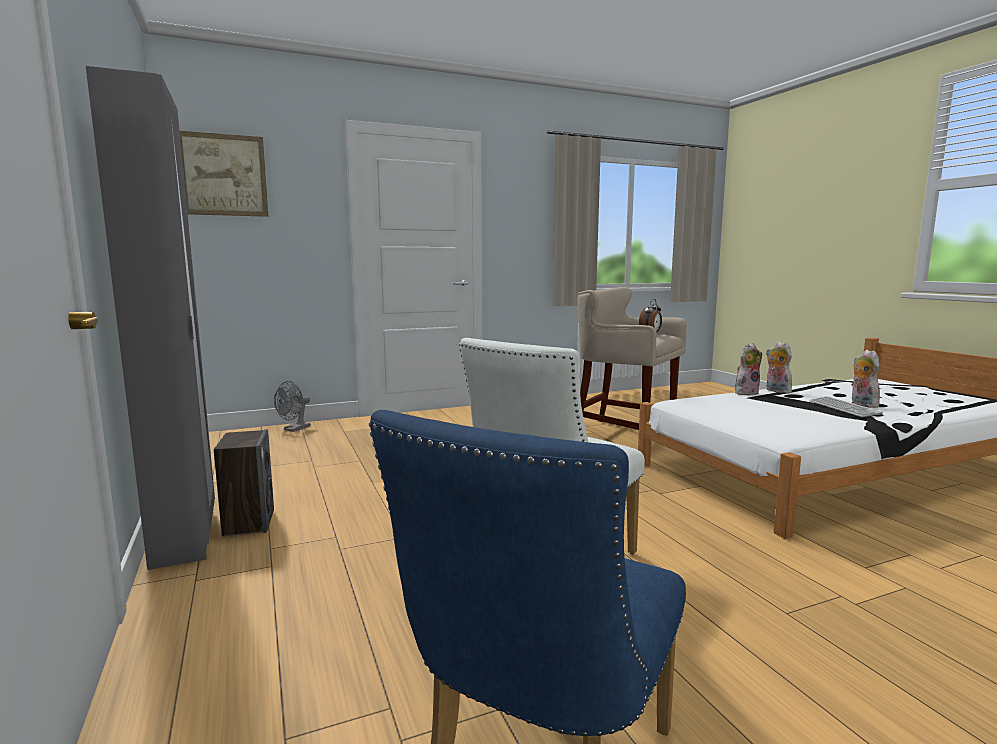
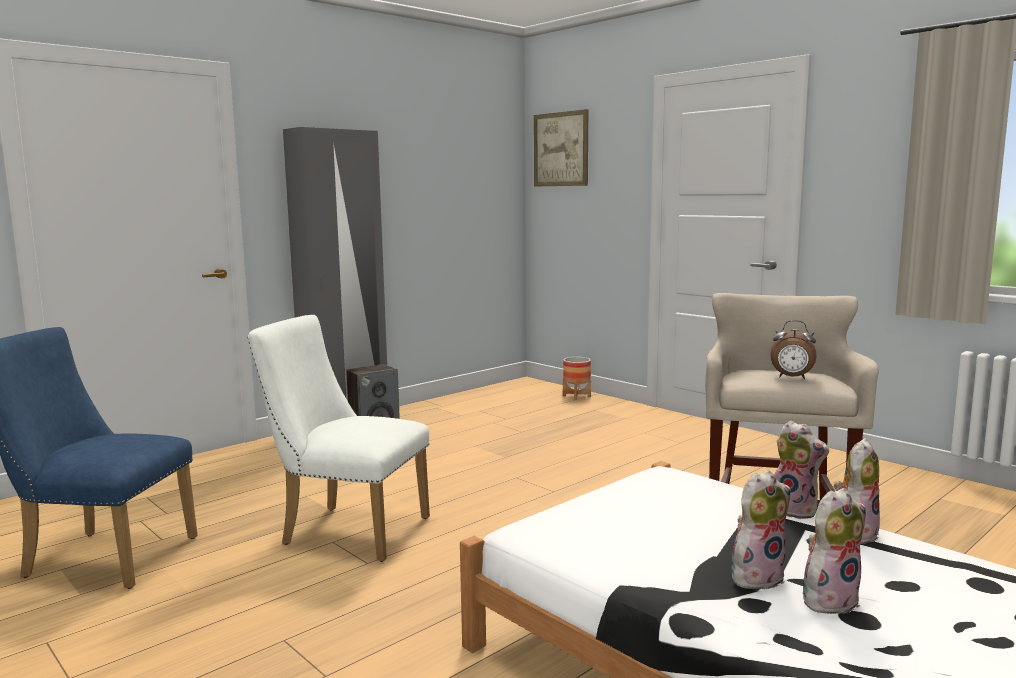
camera: 70 degrees right, 0 degrees up
(294, 429) = (576, 396): grey fan -> planter
(843, 408) = (756, 576): keyboard -> plush toy

